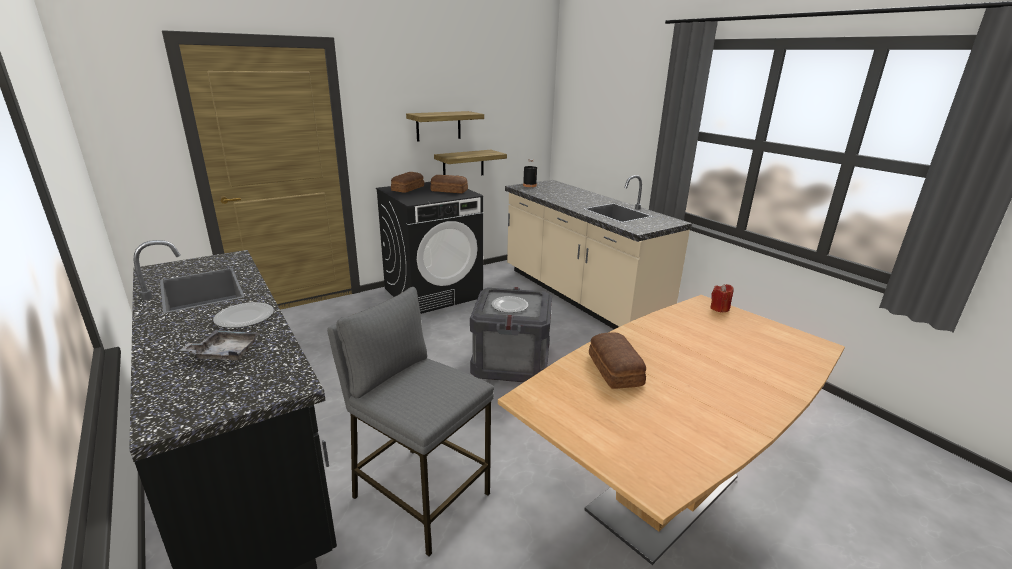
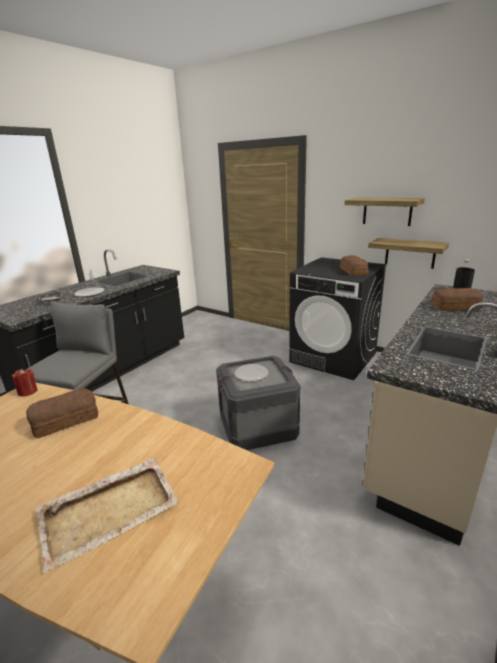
camera: 70 degrees right, 0 degrees up
(407, 188) = (334, 262): bread -> bread (454, 306)
(719, 308) = (233, 482): red candle -> red candle (27, 391)
(743, 351) = (110, 510): none -> beige tray

